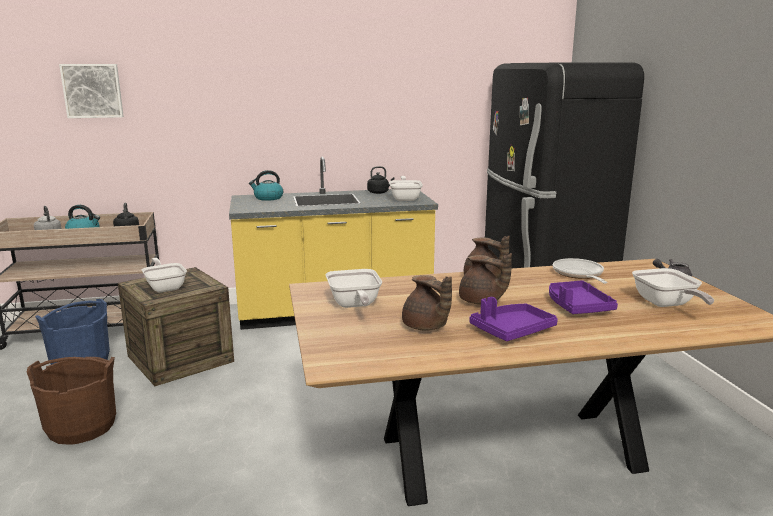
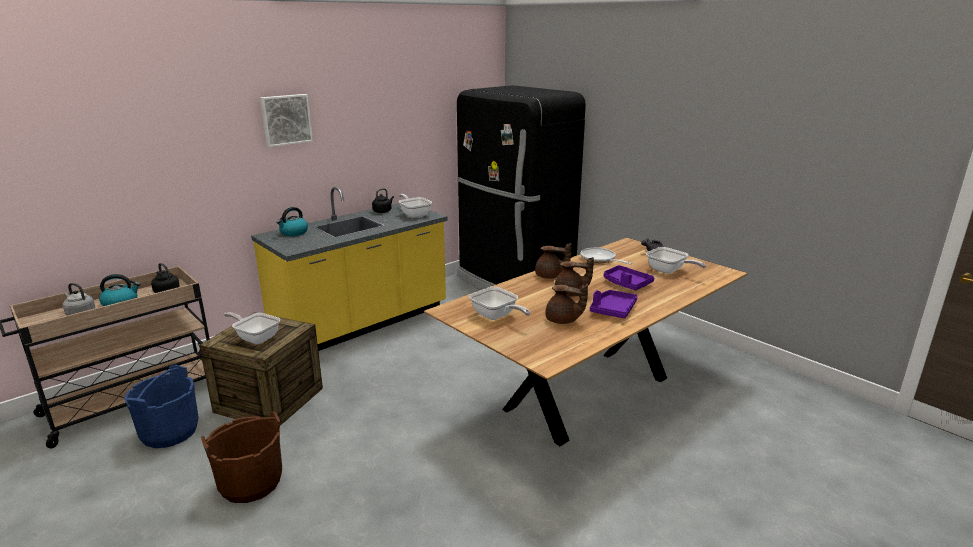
camera: 30 degrees left, 5 degrees up
(93, 91) = (95, 149): picture -> picture (286, 119)

